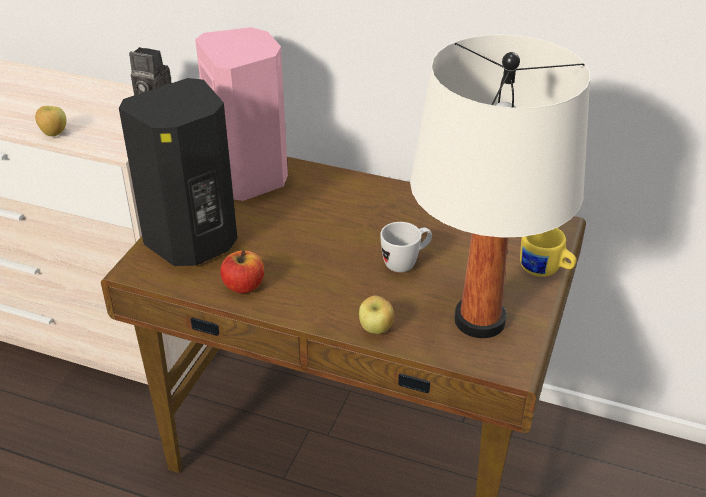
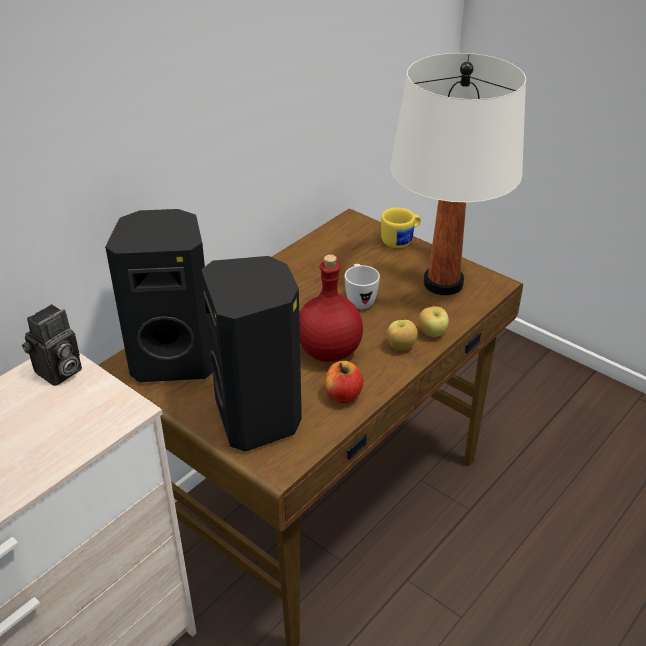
camera: 70 degrees left, 0 degrees up
(53, 134) = (51, 462): apple -> apple (400, 347)
(251, 178) = (175, 359): pink speaker -> black speaker
(305, 262) = (329, 352): none -> red bottle

